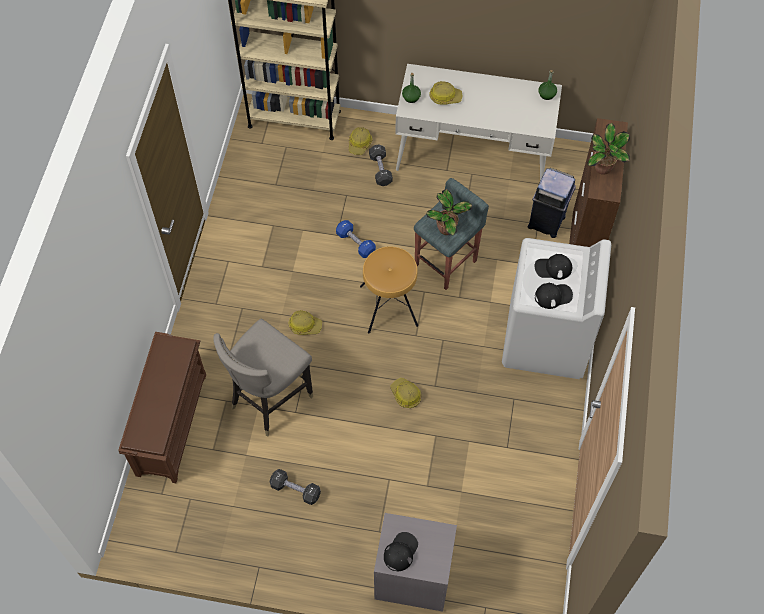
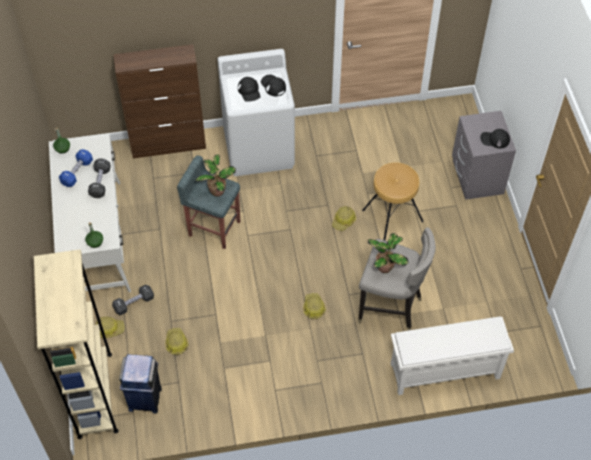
camera: 110 degrees left, 5 degrees down
(171, 423) = (444, 372): brown shoe rack -> white shoe rack
(295, 490) = (453, 266): black dumbbell -> black dumbbell (100, 182)
(355, 243) = (219, 297): blue dumbbell -> blue dumbbell (77, 172)
(389, 305) = (270, 255): brown stool -> brown stool (392, 215)
(445, 97) = (86, 218): hard hat -> hard hat (176, 343)
(547, 222) = (150, 172): blue trash can -> blue trash can (145, 398)
(603, 169) = (165, 59): potted plant -> potted plant (385, 266)

